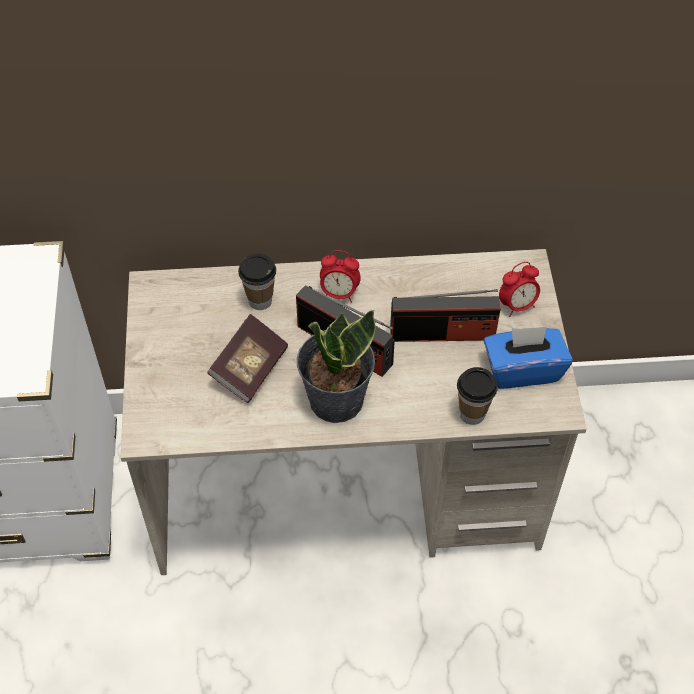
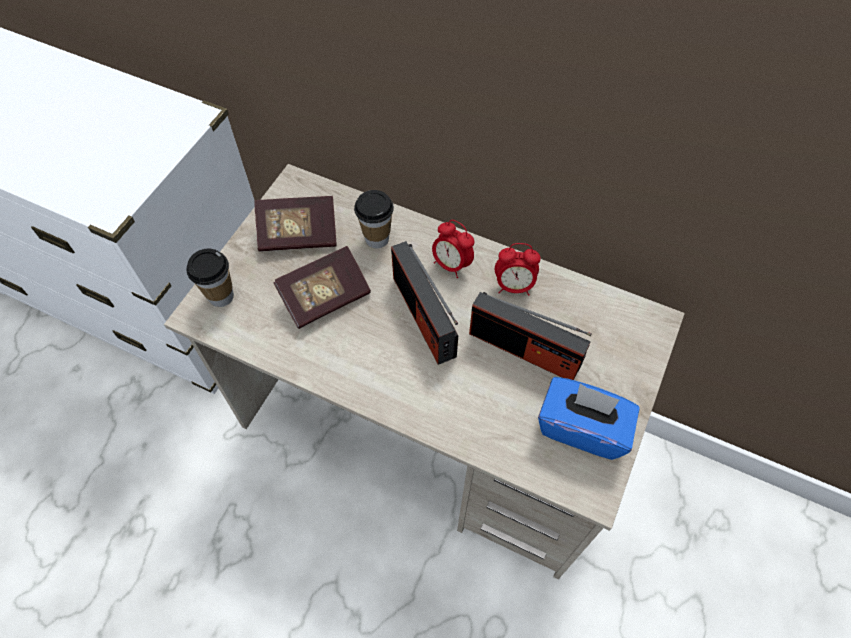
camera: 30 degrees right, 5 degrees up
(187, 328) = (298, 234): none -> book
(335, 399) = (380, 364): potted plant -> none
(472, 414) = (500, 448): cup -> cup (221, 296)
(517, 305) = (618, 357): alarm clock -> alarm clock (514, 286)

